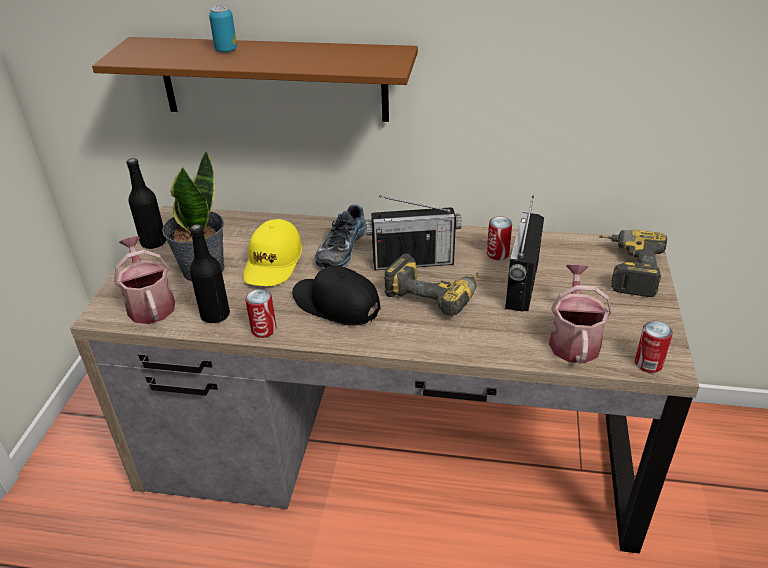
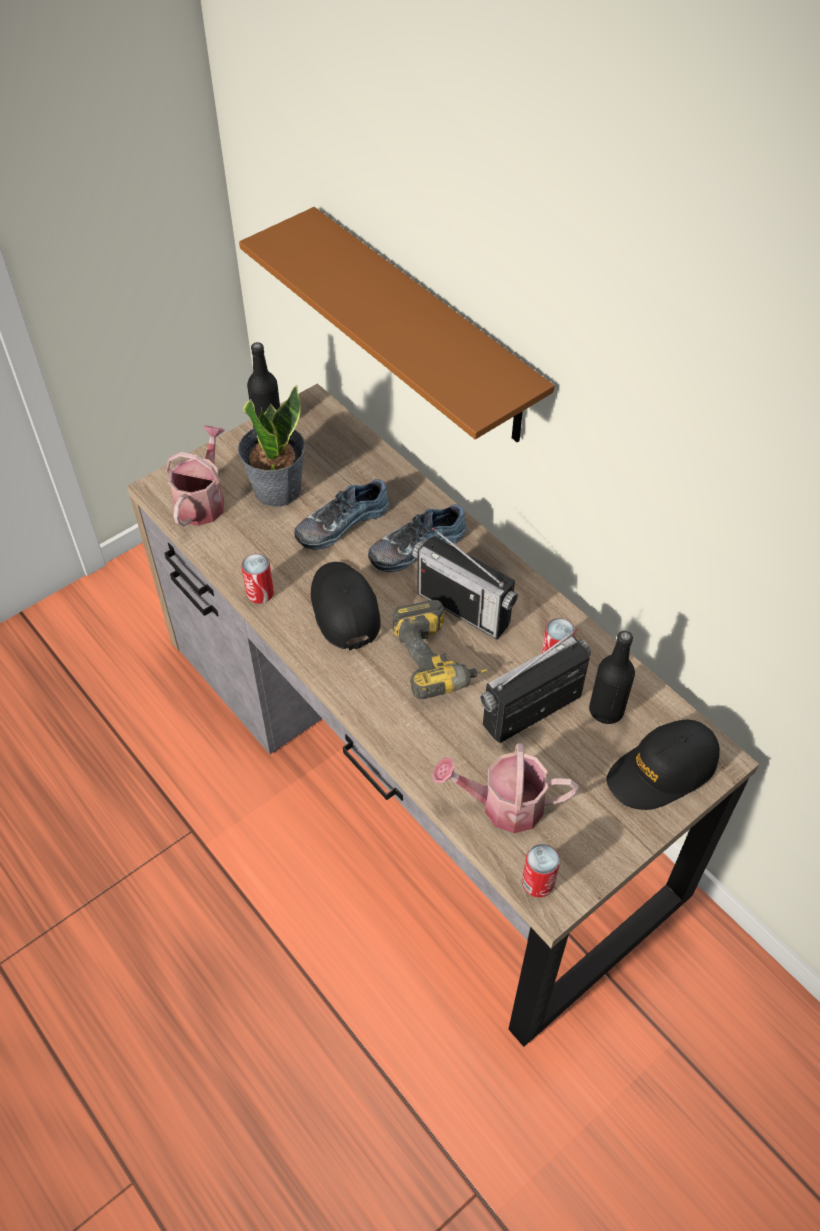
camera: 40 degrees right, 15 degrees up
(215, 315) = (239, 549): black bottle -> black bottle (606, 710)
(226, 50) = (369, 283): can -> none
(273, 263) = (341, 522): yellow cap -> shoe
(574, 339) = (503, 805): watering can -> watering can turned 135 degrees counterclockwise
(626, 269) = (662, 771): power drill -> black cap

